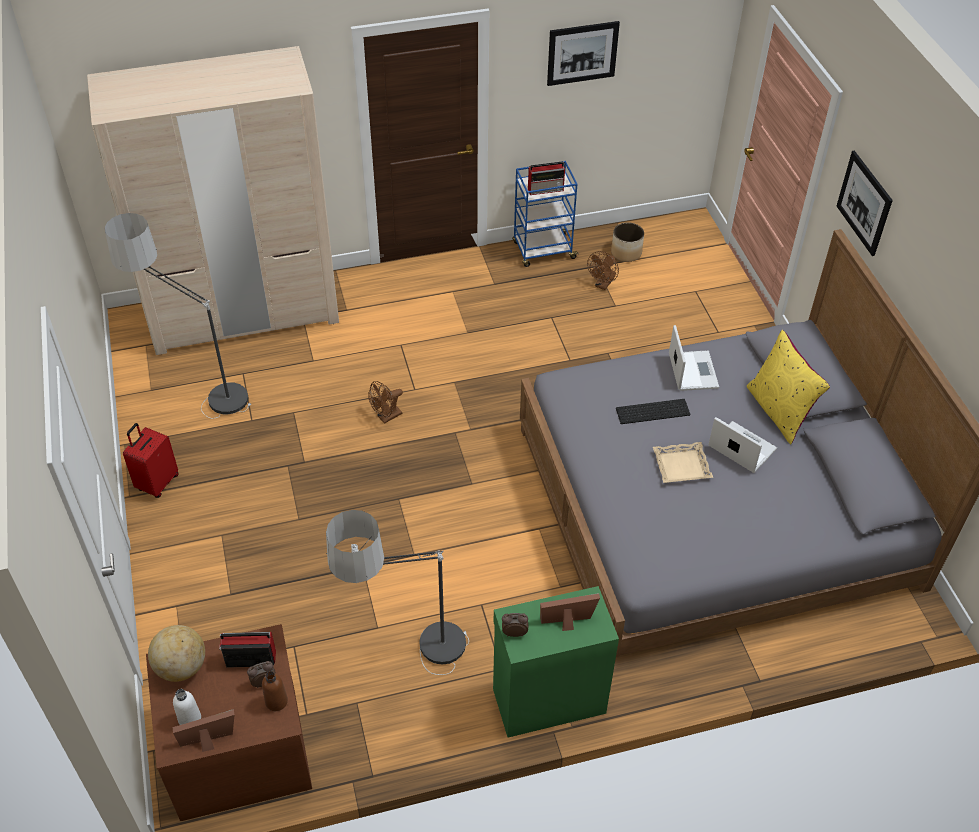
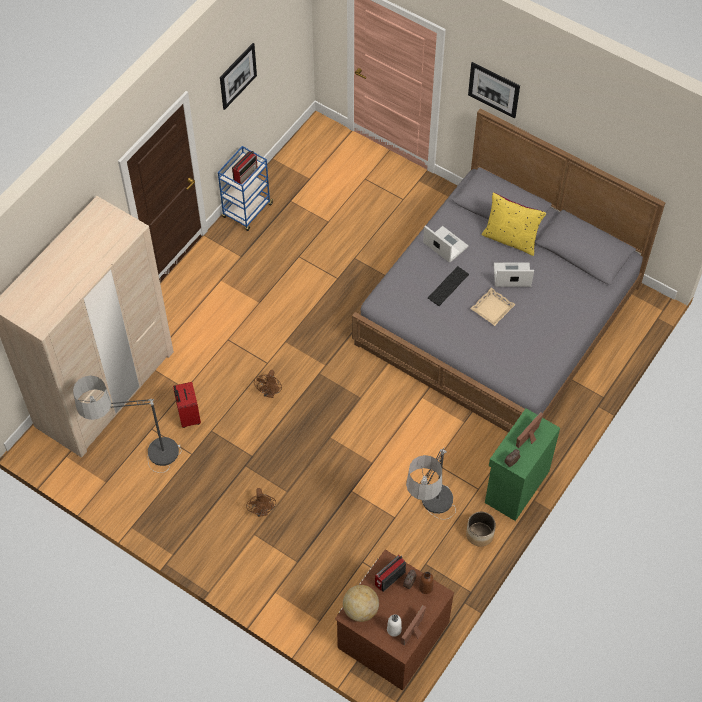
camera: 40 degrees left, 10 degrees up
(157, 482) = (180, 534): red suitcase -> red suitcase (188, 416)
(603, 285) = (307, 211): brown fan -> brown fan (262, 511)
(626, 253) = (299, 178): planter -> planter (480, 534)

